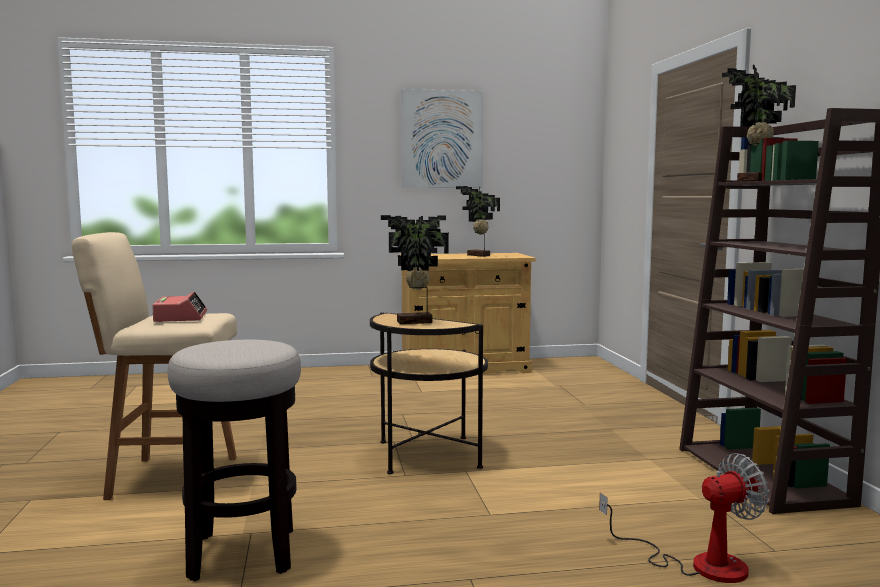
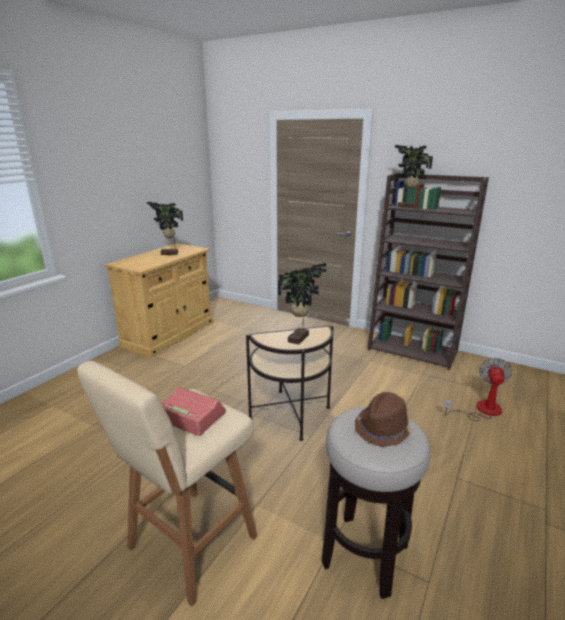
camera: 50 degrees left, 15 degrees up
(240, 346) = (383, 428): none -> brown hat
(442, 139) = (118, 162): picture -> none

